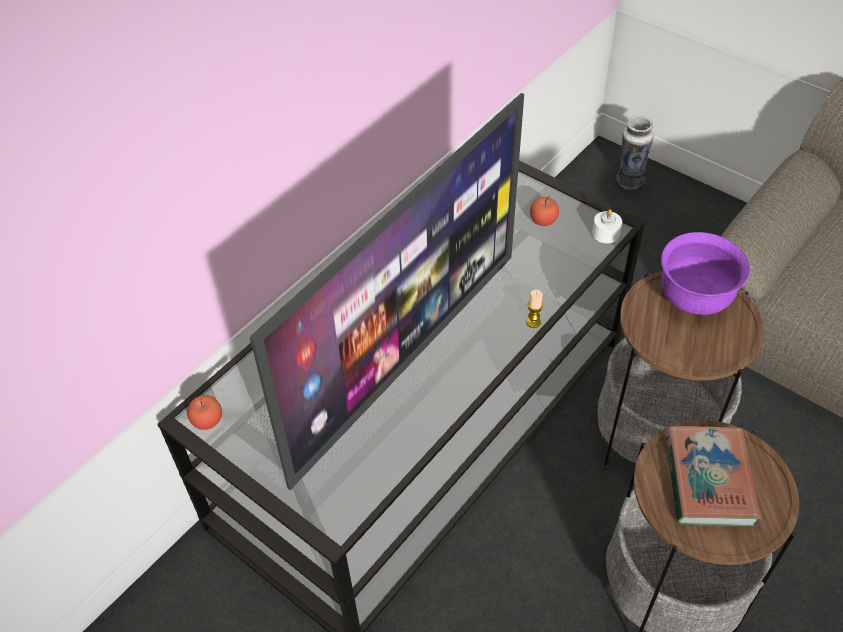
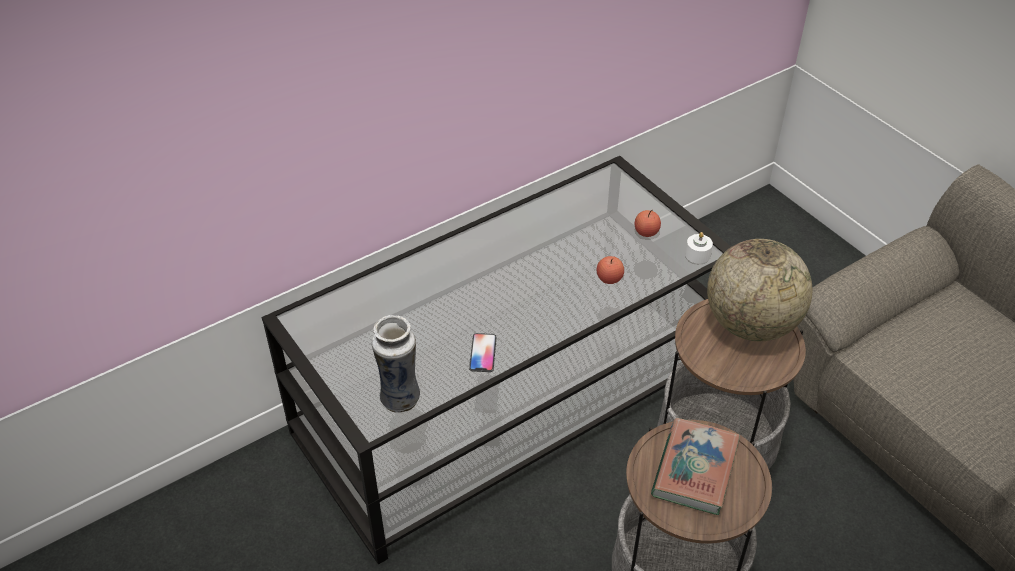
camera: 15 degrees right, 5 degrees down
(207, 421) = (301, 324): apple -> apple (609, 279)
(405, 359) = (479, 316): television -> none
(427, 403) = (483, 353): none -> phone
(533, 322) = (600, 312): candle -> none
(629, 181) = (782, 231): vase -> vase (400, 398)
(694, 299) = (751, 324): purple bowl -> globe

